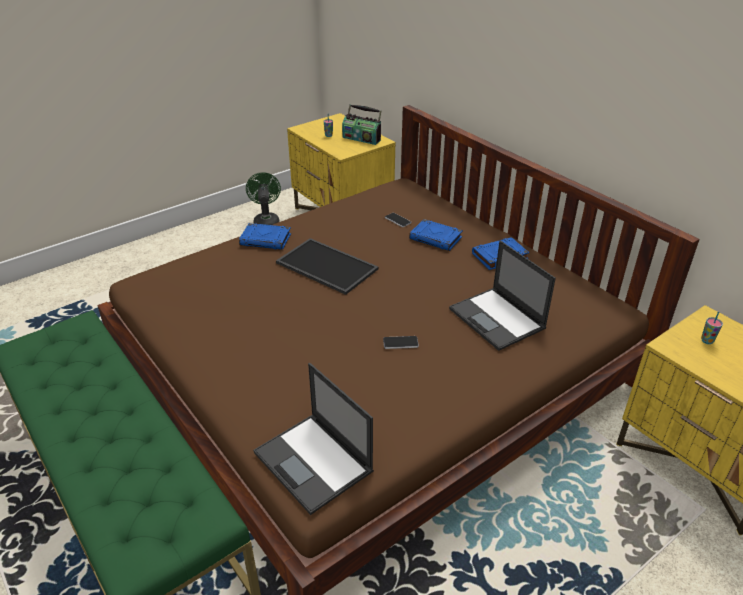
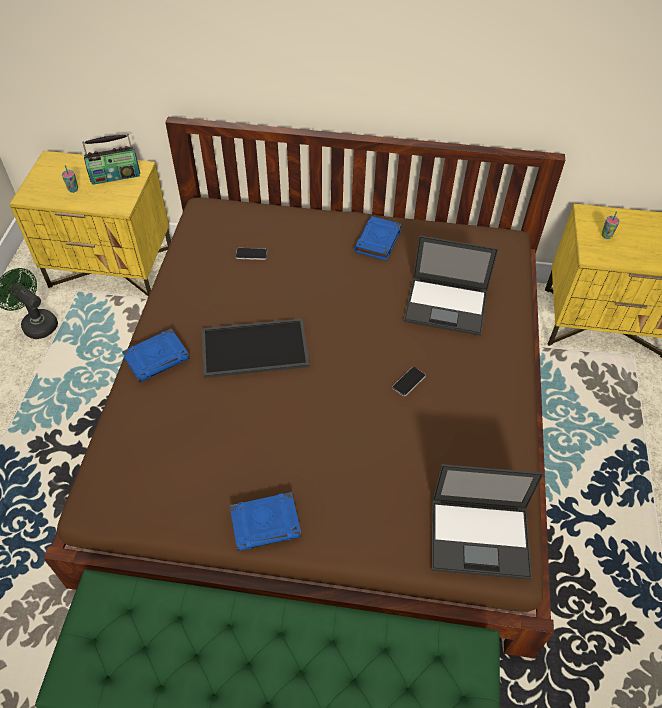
camera: 45 degrees left, 15 degrees up
(436, 238) = (308, 254): blue book -> blue book (266, 523)

